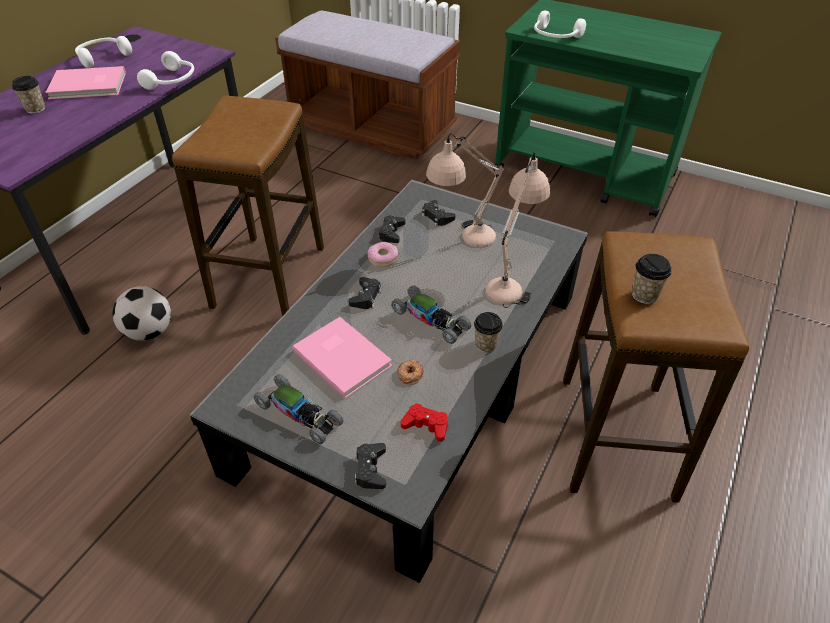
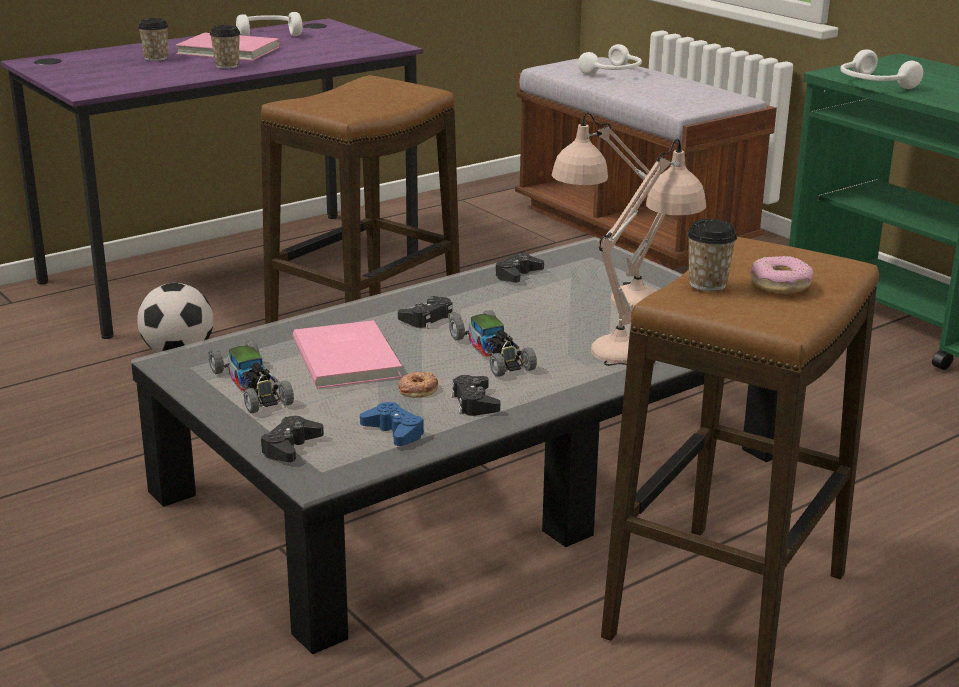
camera: 25 degrees right, 20 degrees down
(172, 81) = (324, 59): white headphones -> white headphones (614, 72)
(382, 258) = (483, 292): donut -> donut (780, 284)
(426, 425) = (394, 432): red game controller -> blue game controller
(437, 217) = (595, 273): black game controller -> black game controller (474, 403)
(486, 345) = (544, 388): cup -> cup (227, 66)

